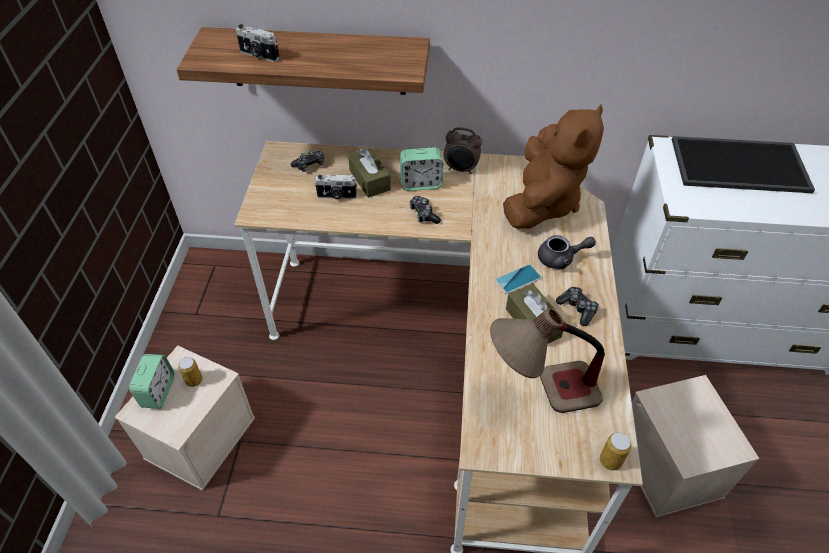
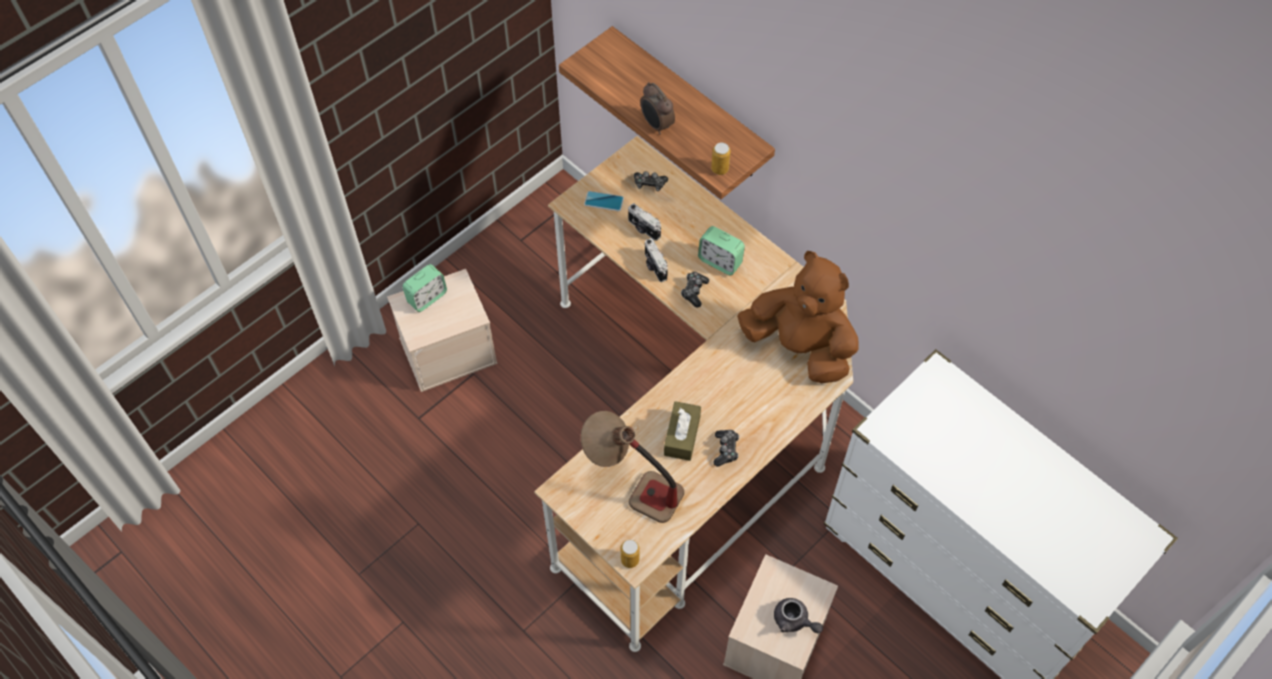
camera: 40 degrees right, 10 degrees up
(194, 380) = (456, 306): can -> can (720, 169)
(259, 55) = (627, 87): camera -> camera (654, 267)
(369, 180) = (683, 230): brown tissue box -> none
(461, 169) = (766, 269): alarm clock -> alarm clock (656, 125)
(518, 279) = (707, 396): phone -> phone (604, 201)
(542, 203) = (799, 347): brown plush toy -> brown plush toy turned 120 degrees counterclockwise
(561, 259) = (759, 403): grey teapot -> grey teapot (794, 621)
(740, 164) = (978, 429): tray -> none

